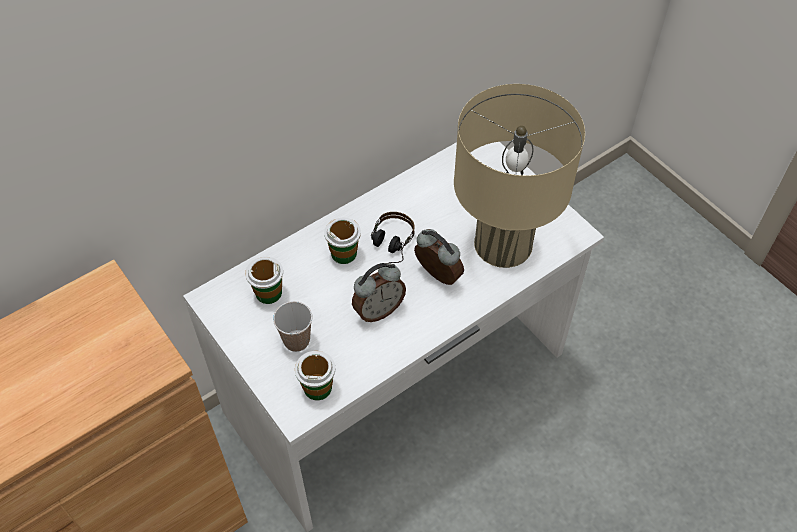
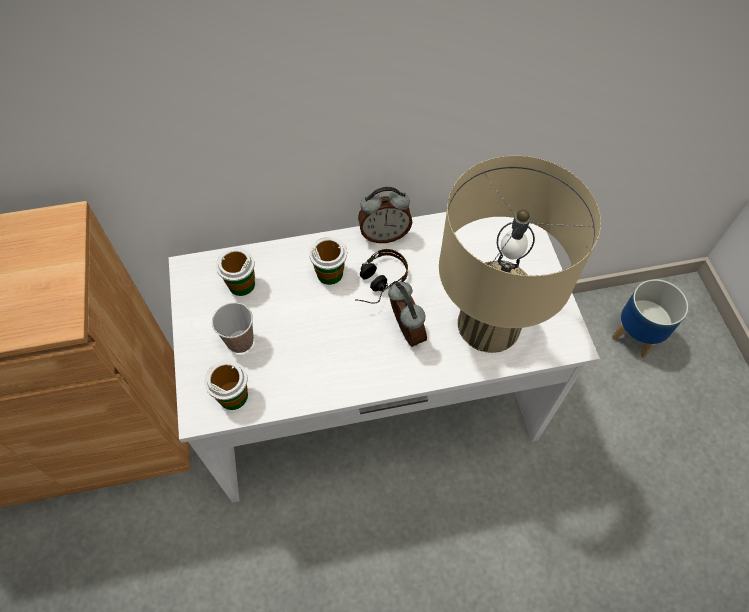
camera: 25 degrees right, 5 degrees up
(378, 310) = (331, 342): alarm clock -> alarm clock (384, 235)
(602, 229) = (636, 336): none -> planter

